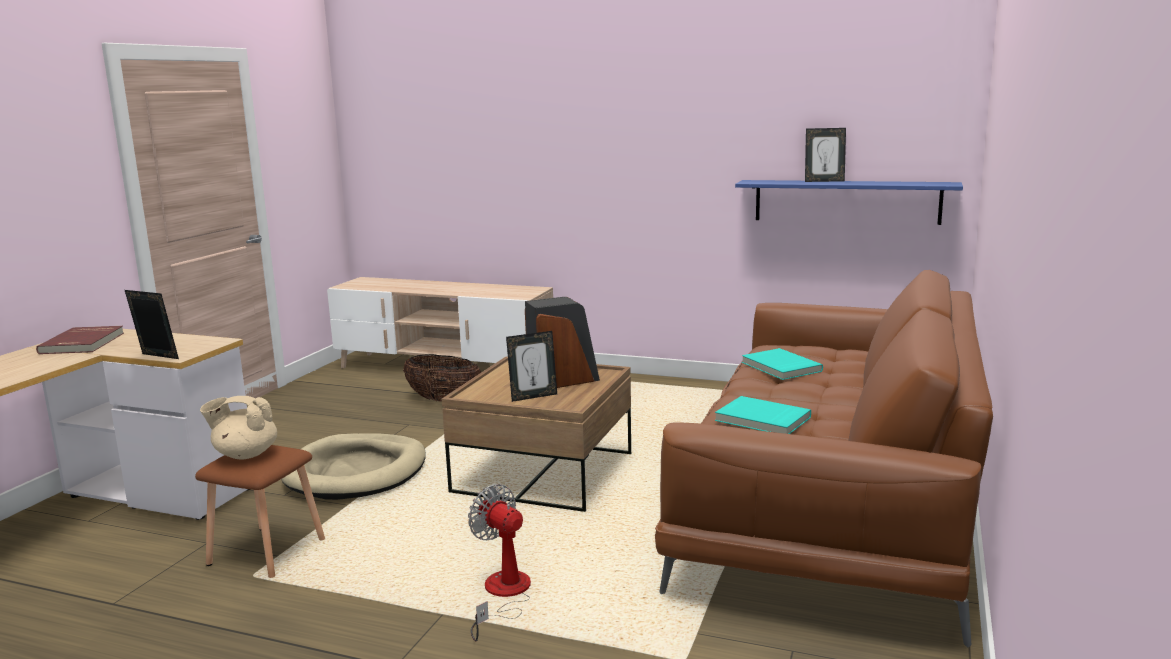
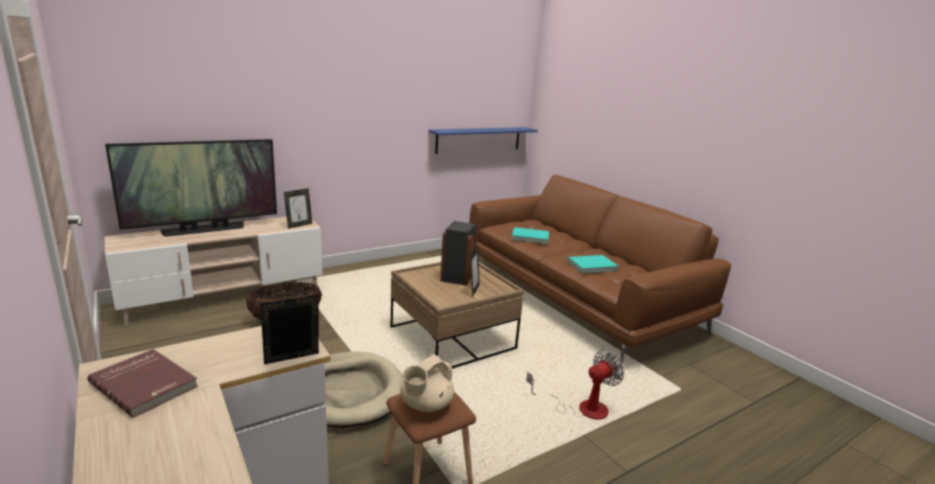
camera: 55 degrees left, 5 degrees up
(432, 284) = (204, 229): none -> television
(503, 596) = (581, 408): fan -> fan turned 150 degrees clockwise
(824, 181) = (472, 129): picture frame -> picture frame (299, 225)

